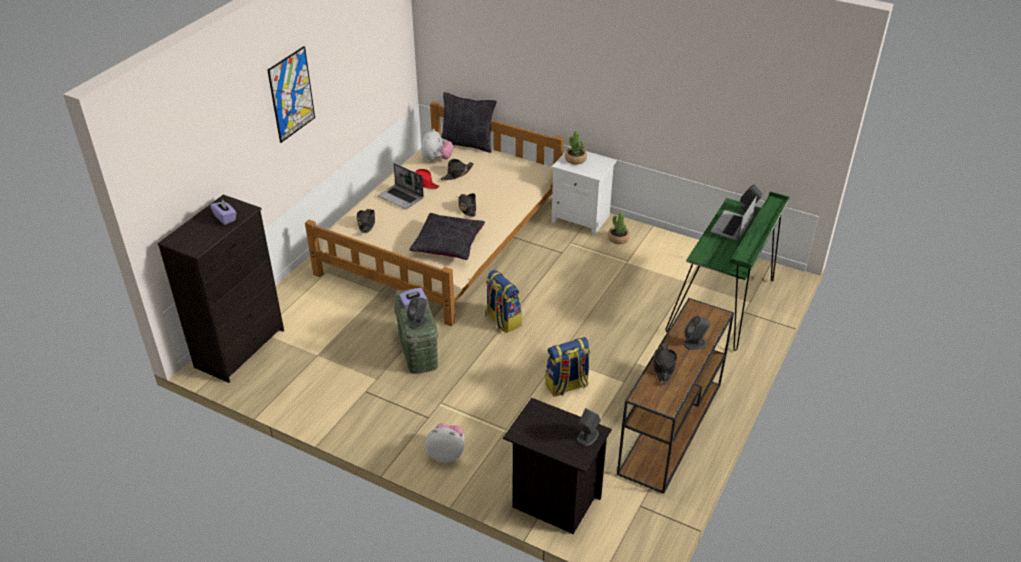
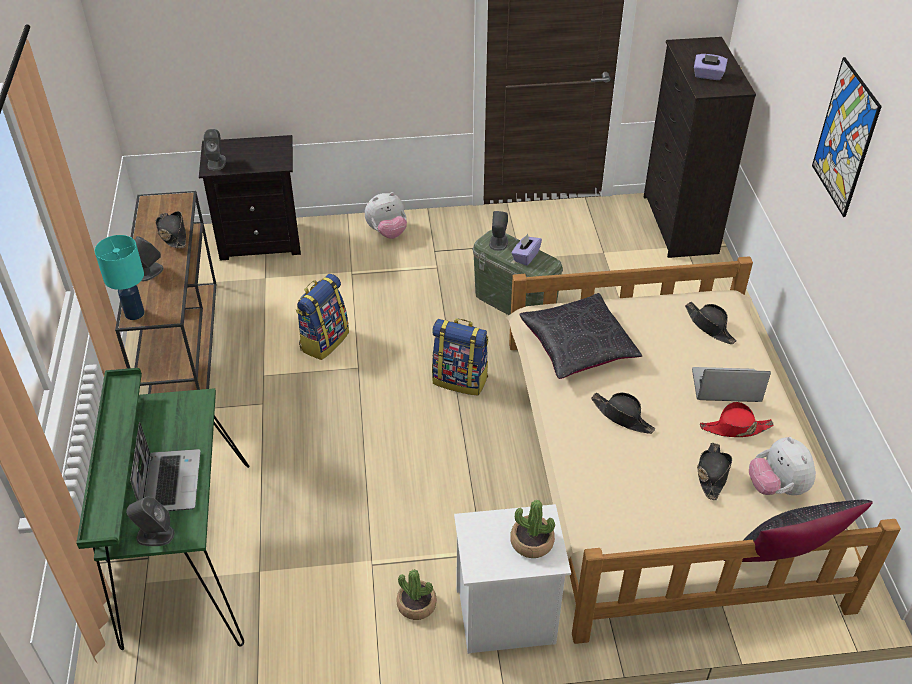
camera: 145 degrees right, 5 degrees up
(716, 317) = (135, 313): none -> turquoise table lamp

